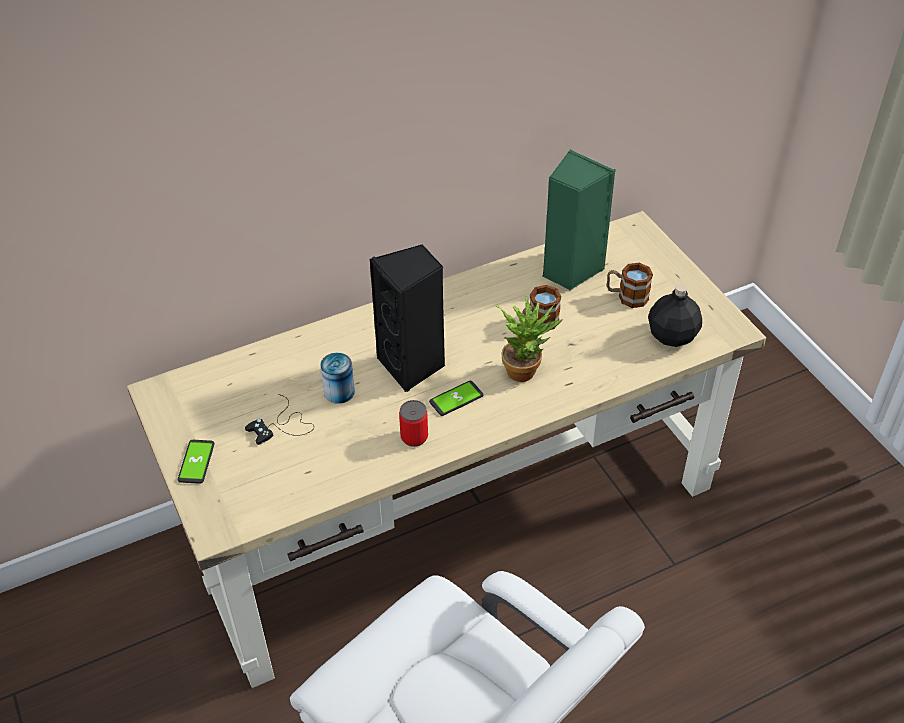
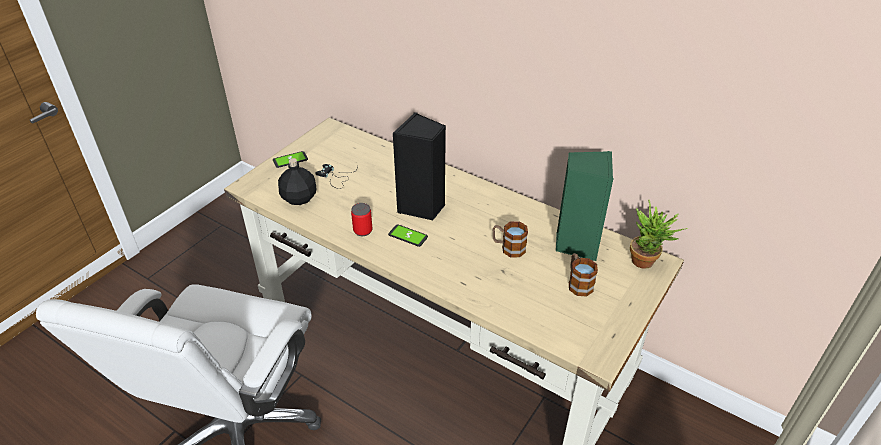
camera: 60 degrees right, 5 degrees down
(339, 392) = (377, 187): can -> none
(525, 369) = (460, 257): potted plant -> potted plant (647, 262)
(673, 336) = (559, 323): black bottle -> black bottle (299, 199)

